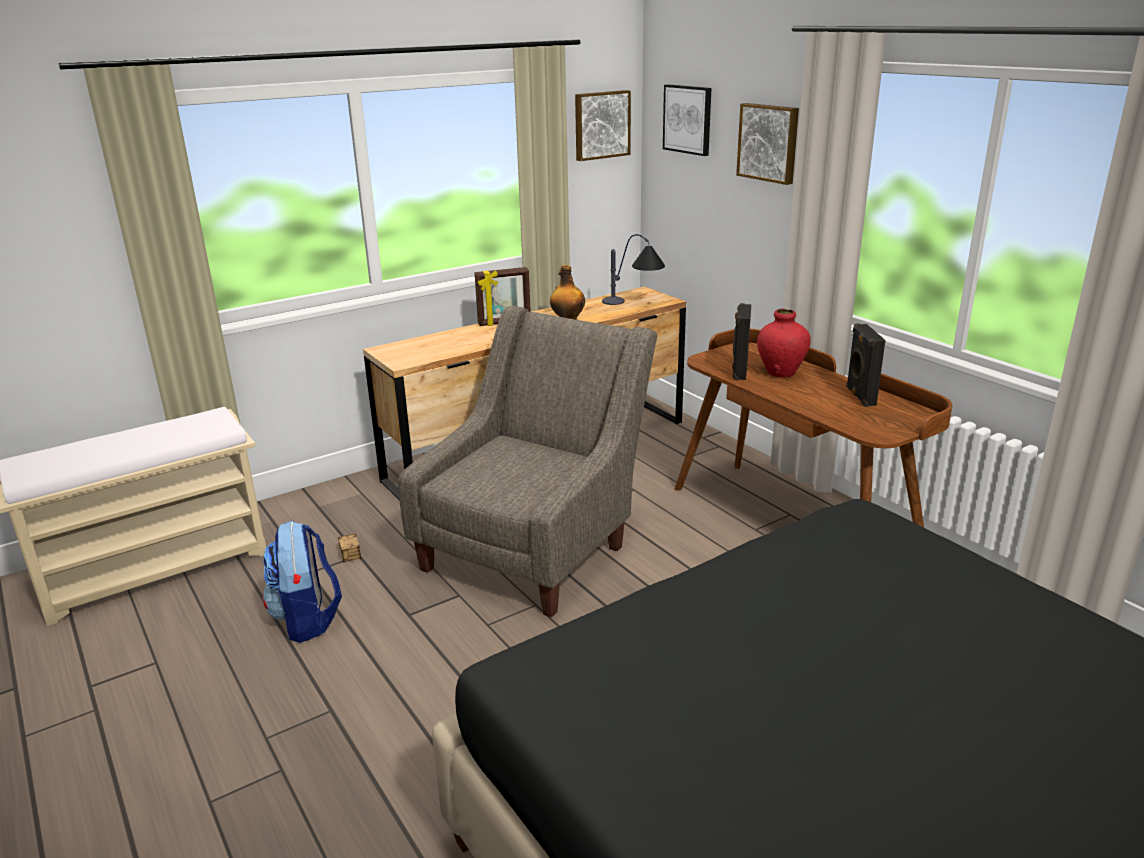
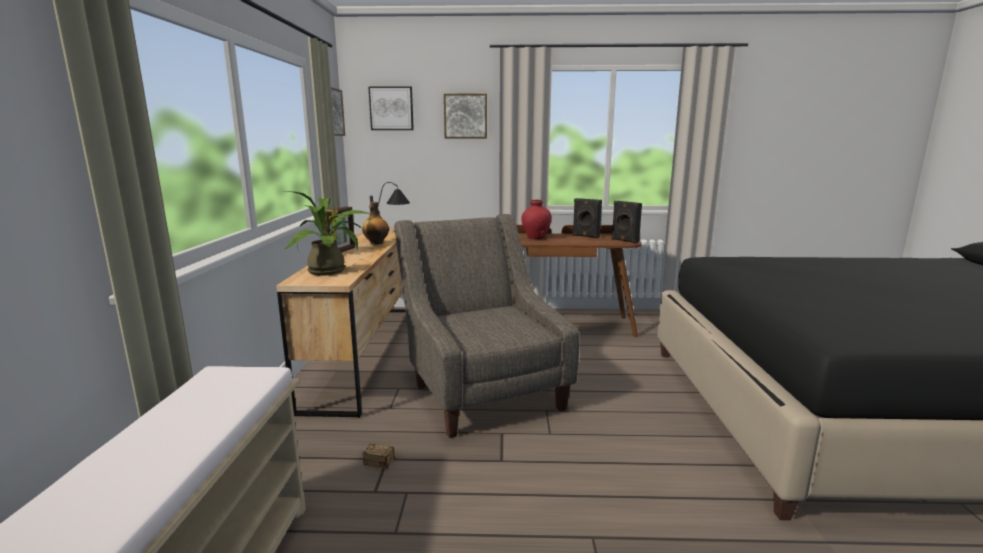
camera: 55 degrees left, 10 degrees down
(307, 619) = (448, 513): backpack -> none
(430, 347) = (332, 271): none -> potted plant
(739, 371) = (520, 241): black speaker -> black speaker (624, 241)

